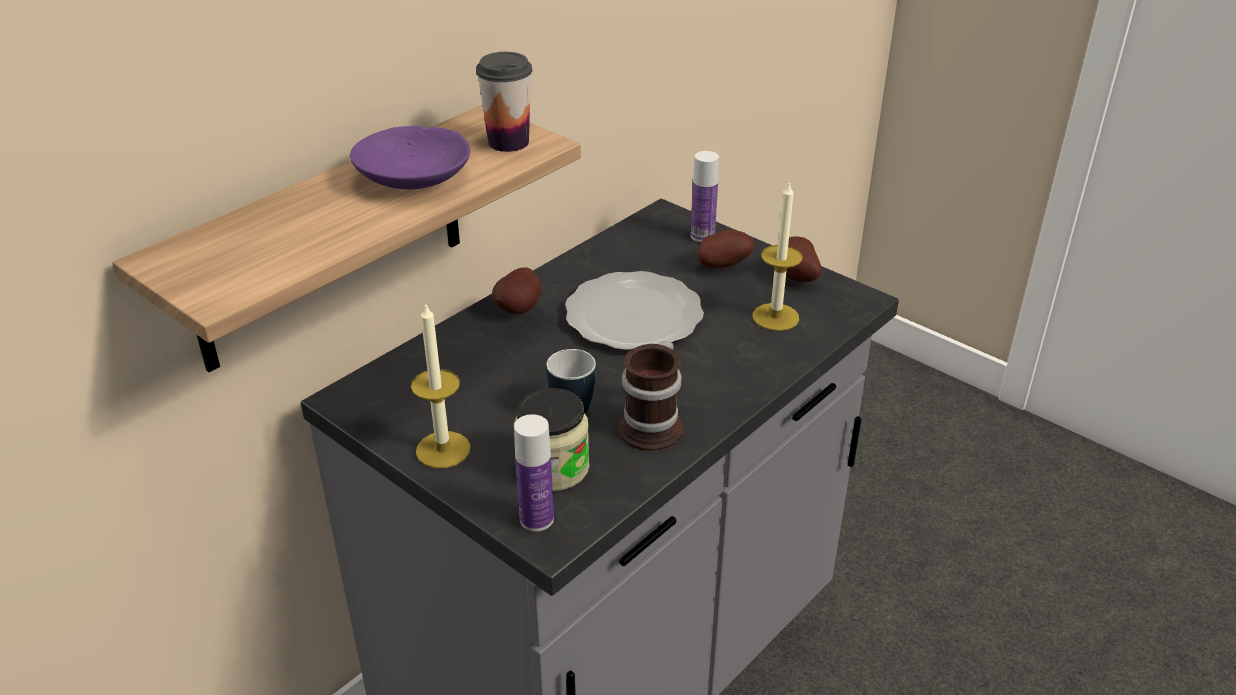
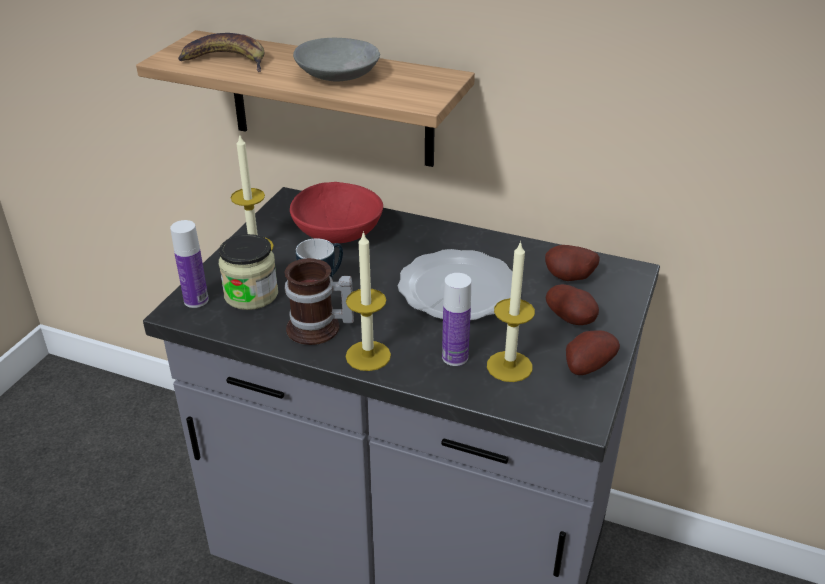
camera: 70 degrees right, 0 degrees up
(281, 247) = (226, 61): none -> banana
(415, 177) = (338, 74): purple bowl -> grey bowl
(462, 376) = (336, 234): none -> red bowl
(508, 142) = (414, 91): cup -> none
(521, 309) = (431, 236): potato -> potato (570, 279)
(702, 236) = (612, 299): bottle -> bottle (455, 357)
(719, 399) = (368, 356): none -> candle

